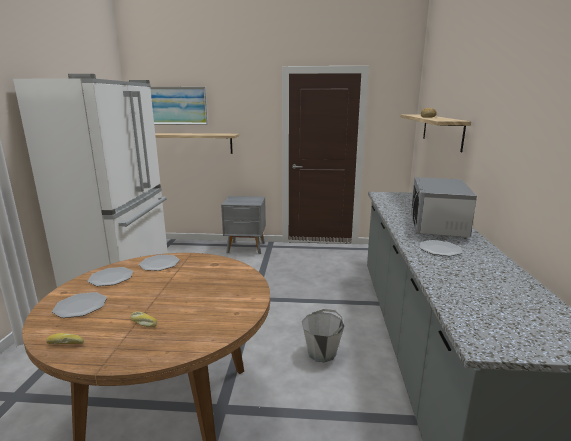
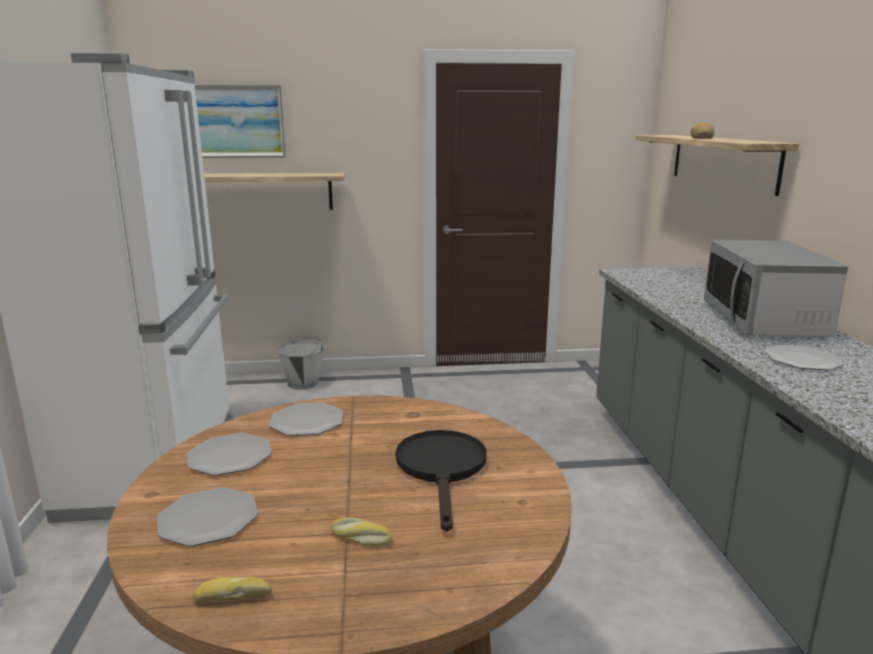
camera: 10 degrees left, 0 degrees up
(208, 293) = (442, 469): none -> black frying pan
(246, 248) = (365, 381): grey nightstand -> none
(322, 352) = (584, 557): grey bucket -> grey bucket (303, 383)

